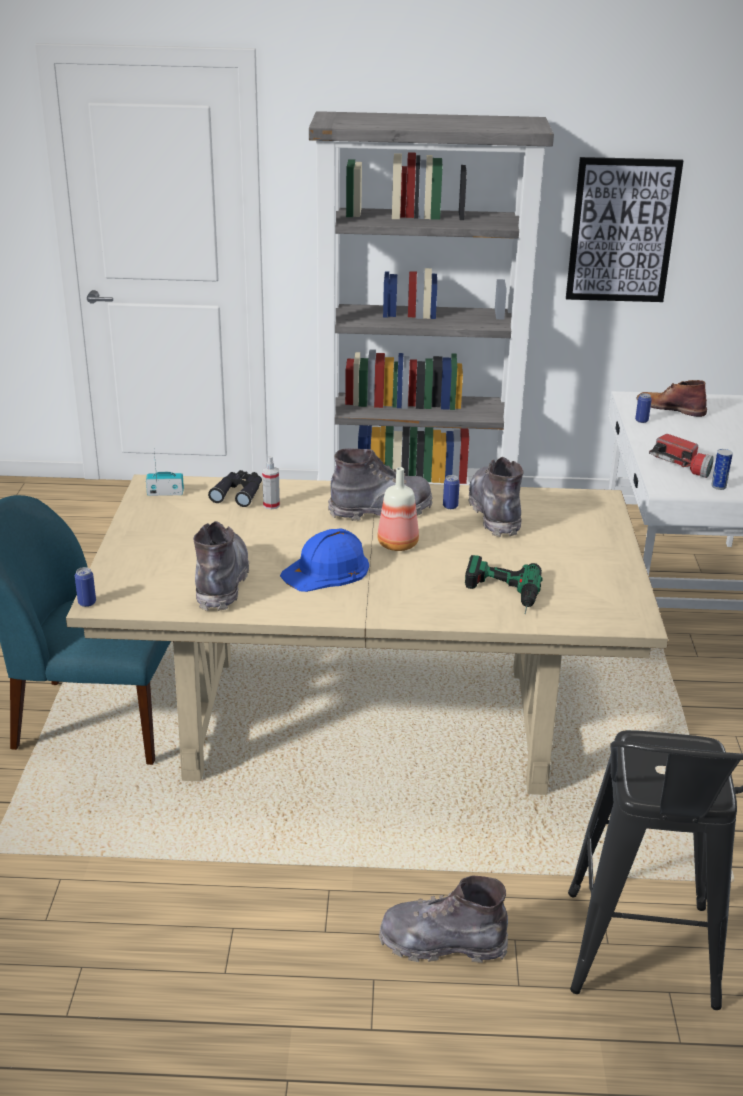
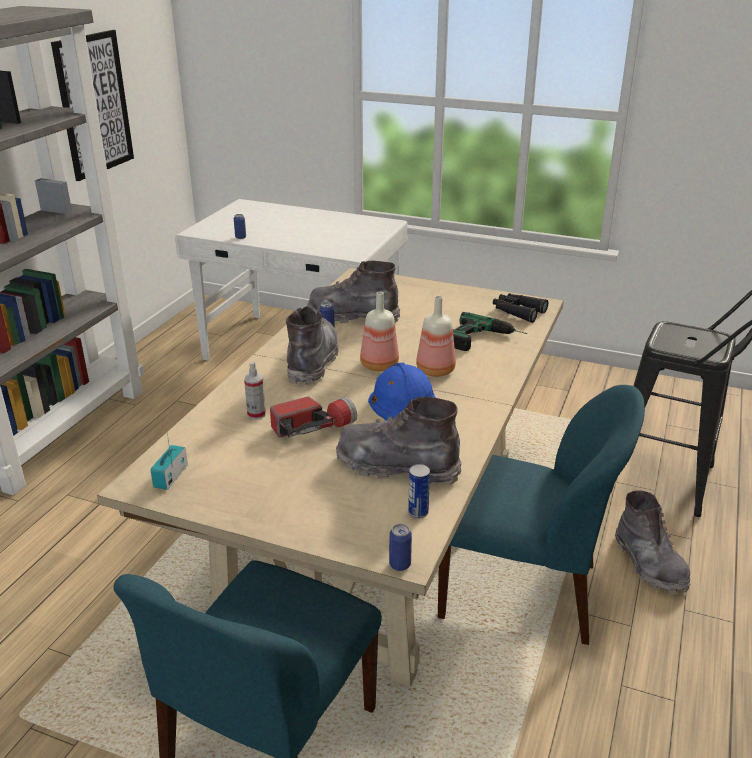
camera: 70 degrees left, 0 degrees up
(239, 493) = (213, 429): black binoculars -> black binoculars (517, 312)
(342, 837) = (522, 591): none -> blue chair
(407, 576) = (436, 371): none -> bottle
(442, 943) = (649, 564): grey boot -> grey boot turned 45 degrees counterclockwise
(670, 407) = (229, 224): brown boot -> none
(682, 466) = (326, 243): flashlight -> flashlight (313, 428)
(718, 486) = (365, 240): can -> can (418, 513)

